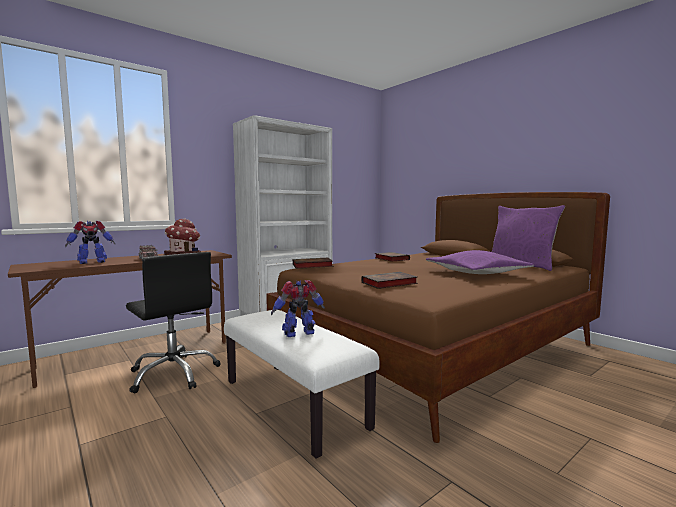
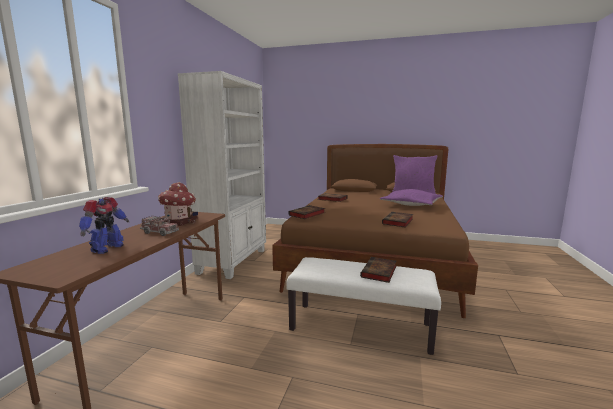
camera: 35 degrees left, 5 degrees up
(174, 374) = (228, 342): black office chair -> none
(300, 334) = (379, 272): toy robot -> book

